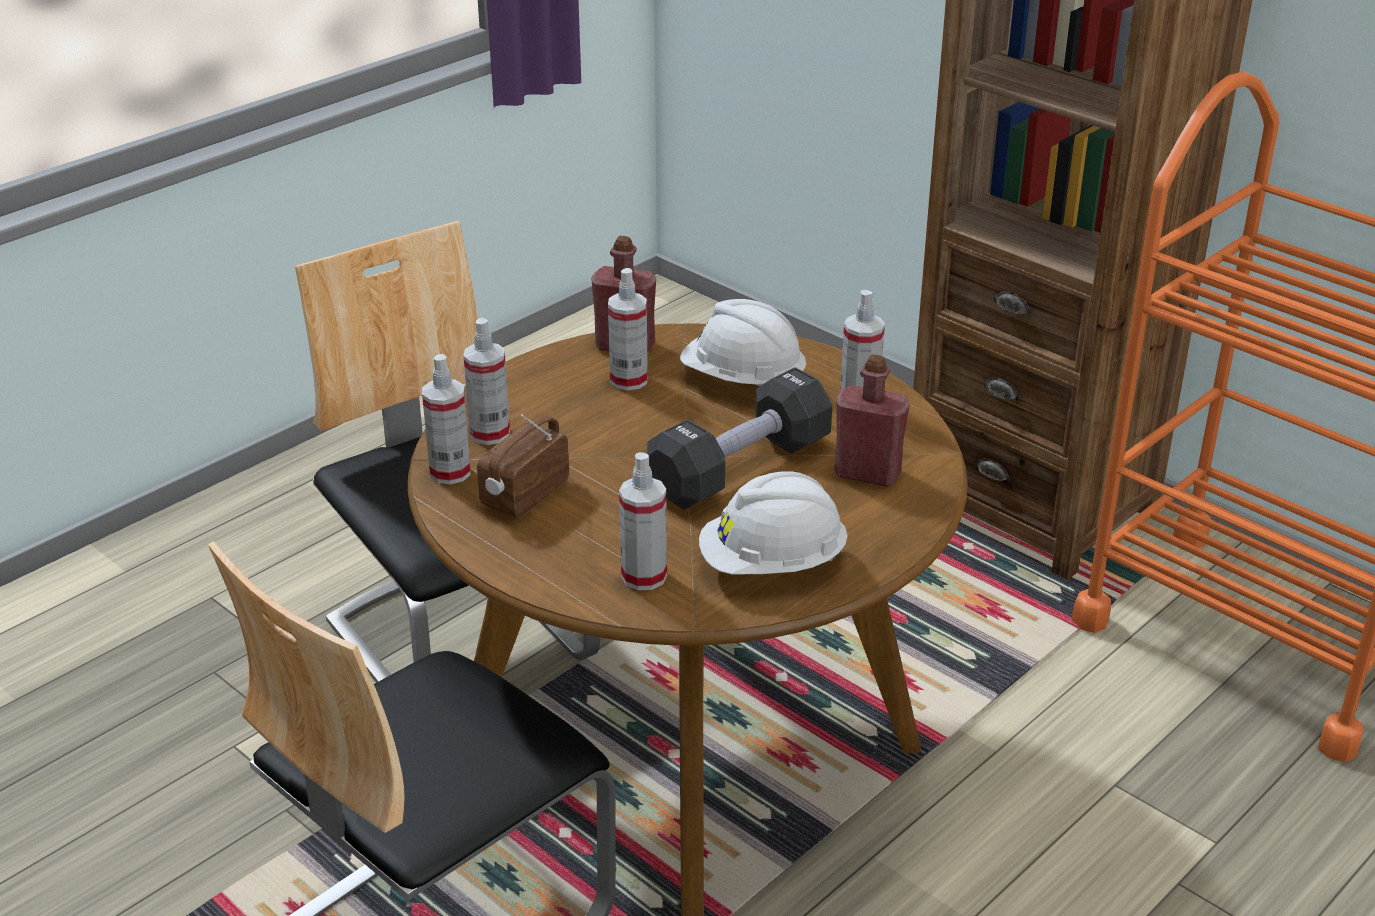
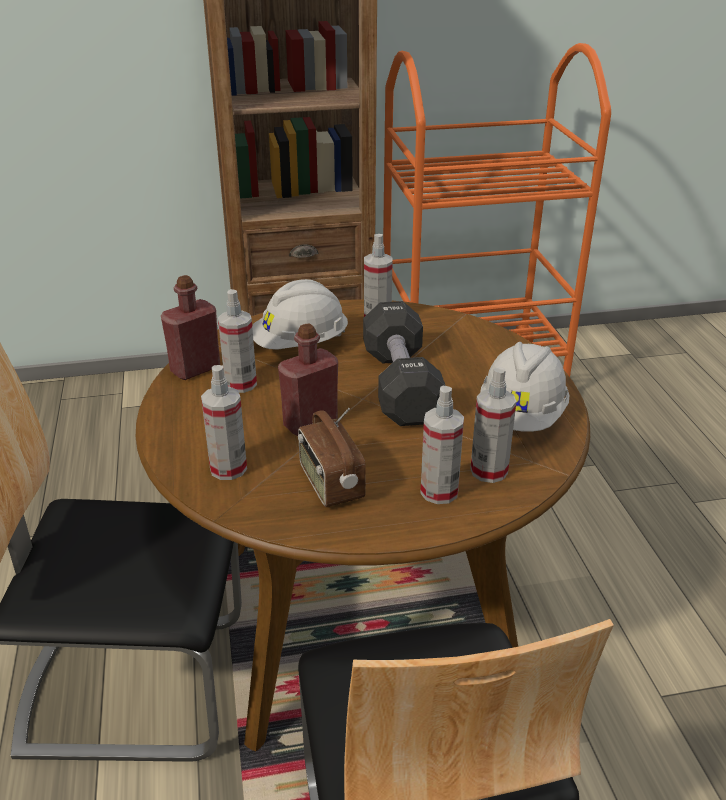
camera: 55 degrees left, 0 degrees up
(450, 472) = (257, 508): spray bottle -> spray bottle (439, 491)
(867, 473) = (456, 347): red bottle -> red bottle (310, 423)

